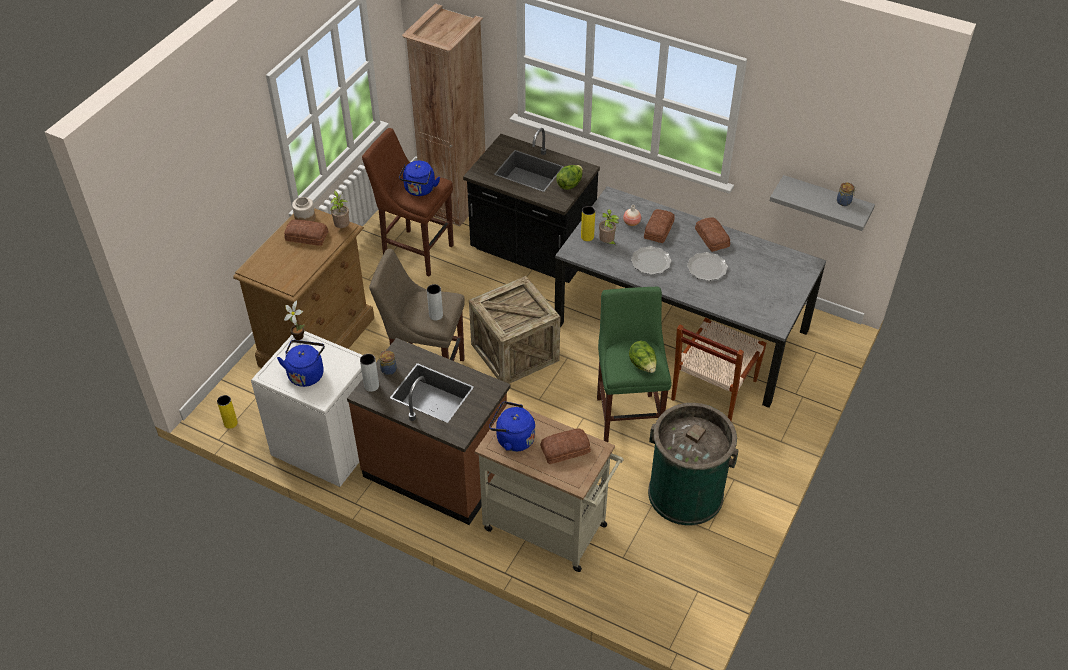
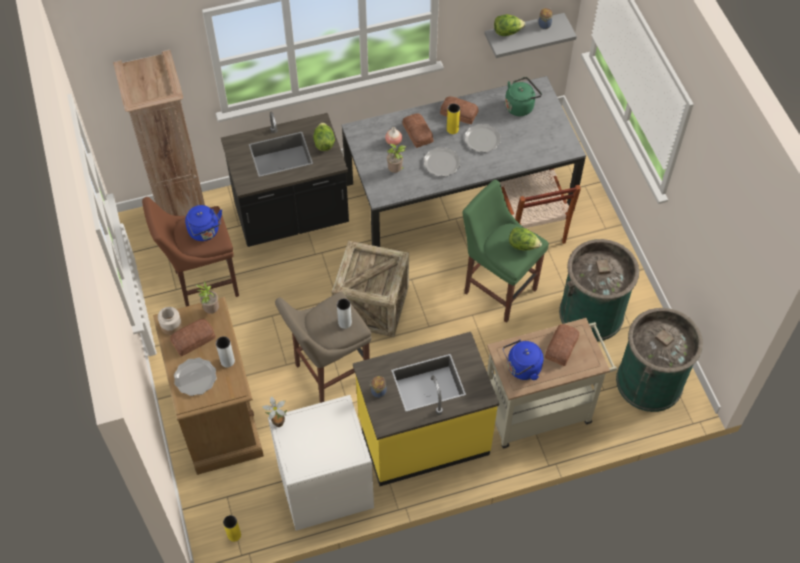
camera: 45 degrees left, 10 degrees up
(276, 260) = (195, 377): none -> plate
(306, 373) = (321, 445): blue kettle -> none
(371, 386) = (382, 413): grey vase -> grey vase (227, 361)
(436, 470) = (423, 436): brown counter -> yellow counter
(587, 237) = (376, 176): yellow vase -> yellow vase (452, 129)
(671, 584) = (649, 381): none -> green trash can
(772, 266) = (520, 106): none -> green kettle
(802, 187) = (507, 32): none -> lettuce

